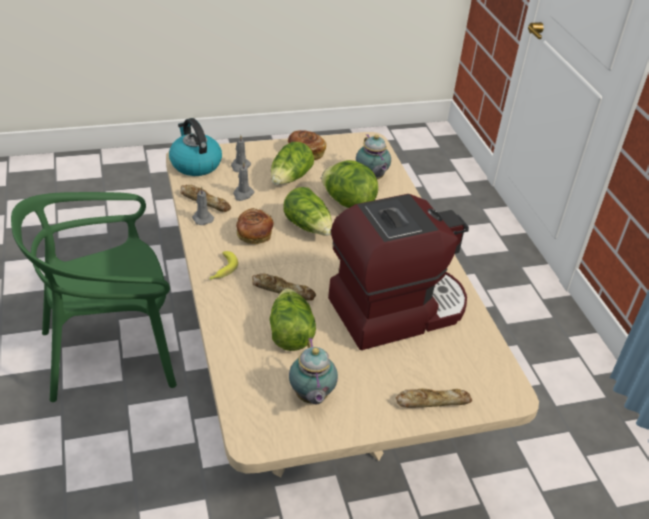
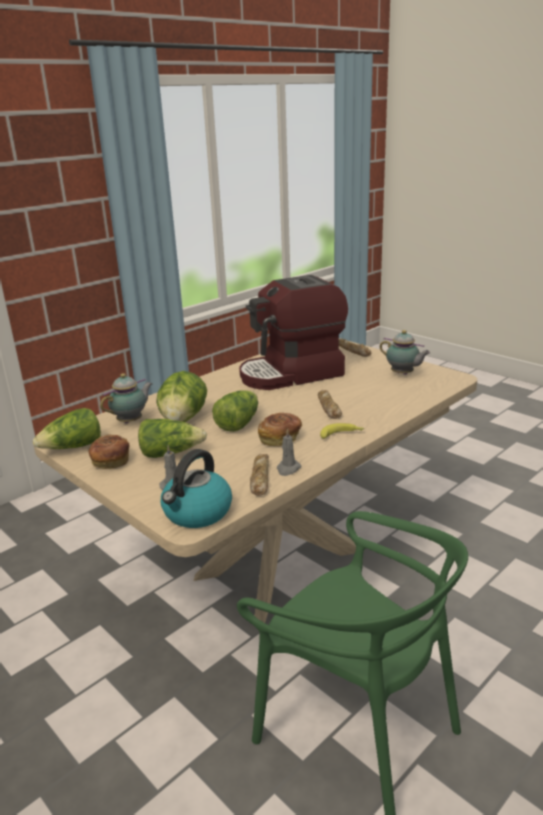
camera: 115 degrees left, 15 degrees down
(243, 194) = (224, 465): grey candle -> none
(289, 332) = (364, 394): lettuce -> lettuce (73, 448)
(311, 397) = (403, 374): teapot -> teapot turned 75 degrees clockwise
(396, 309) = (292, 374): coffee machine -> coffee machine turned 60 degrees counterclockwise

